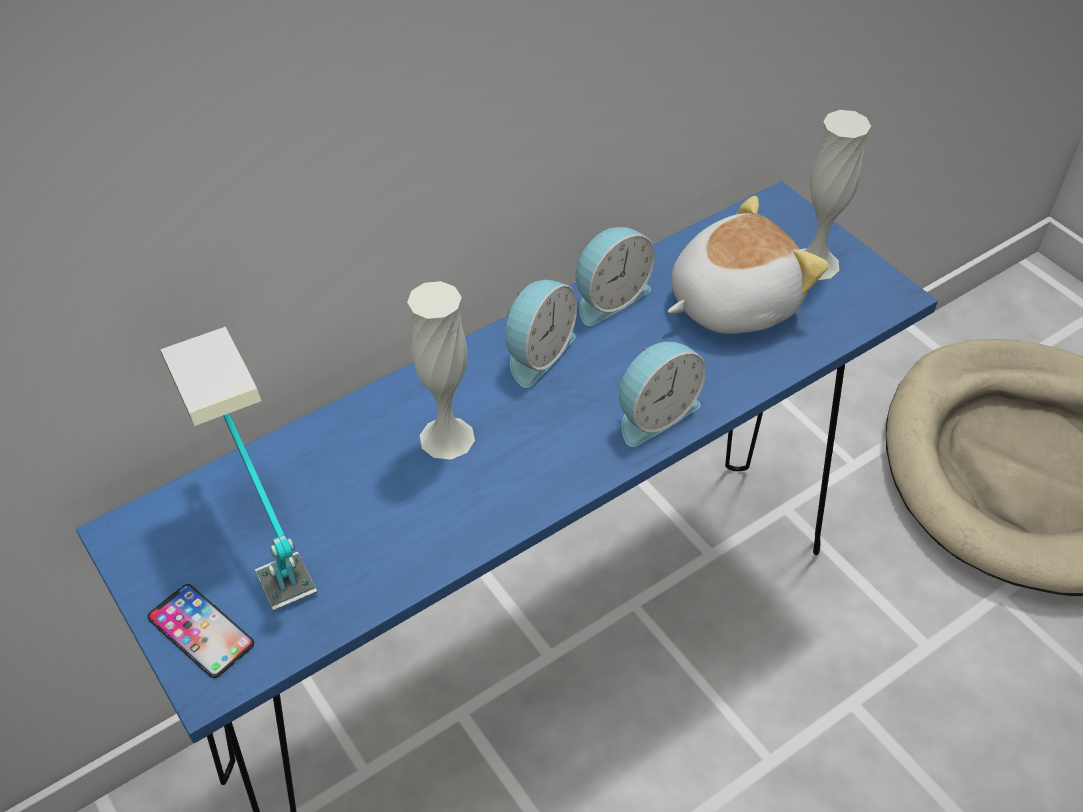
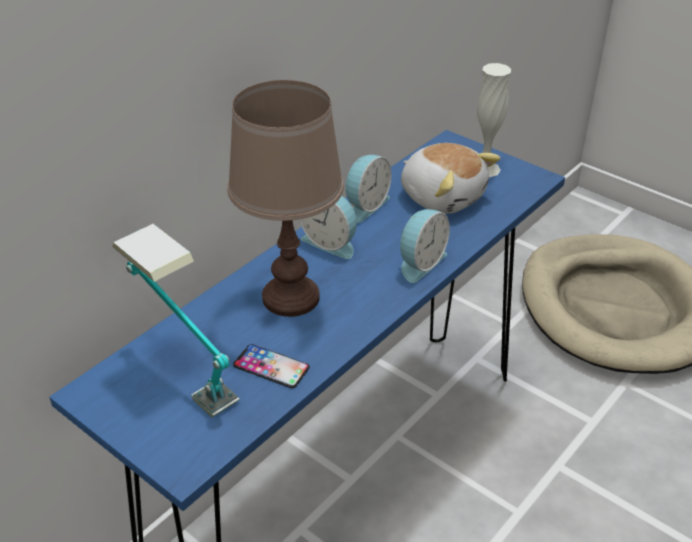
camera: 15 degrees left, 10 degrees down
(200, 631) = (165, 439): phone -> phone (271, 366)
(447, 437) = (291, 298): white vase -> brown table lamp
(536, 353) = (331, 242): alarm clock -> alarm clock turned 105 degrees clockwise
(731, 302) = (442, 196): plush toy -> plush toy turned 90 degrees clockwise

